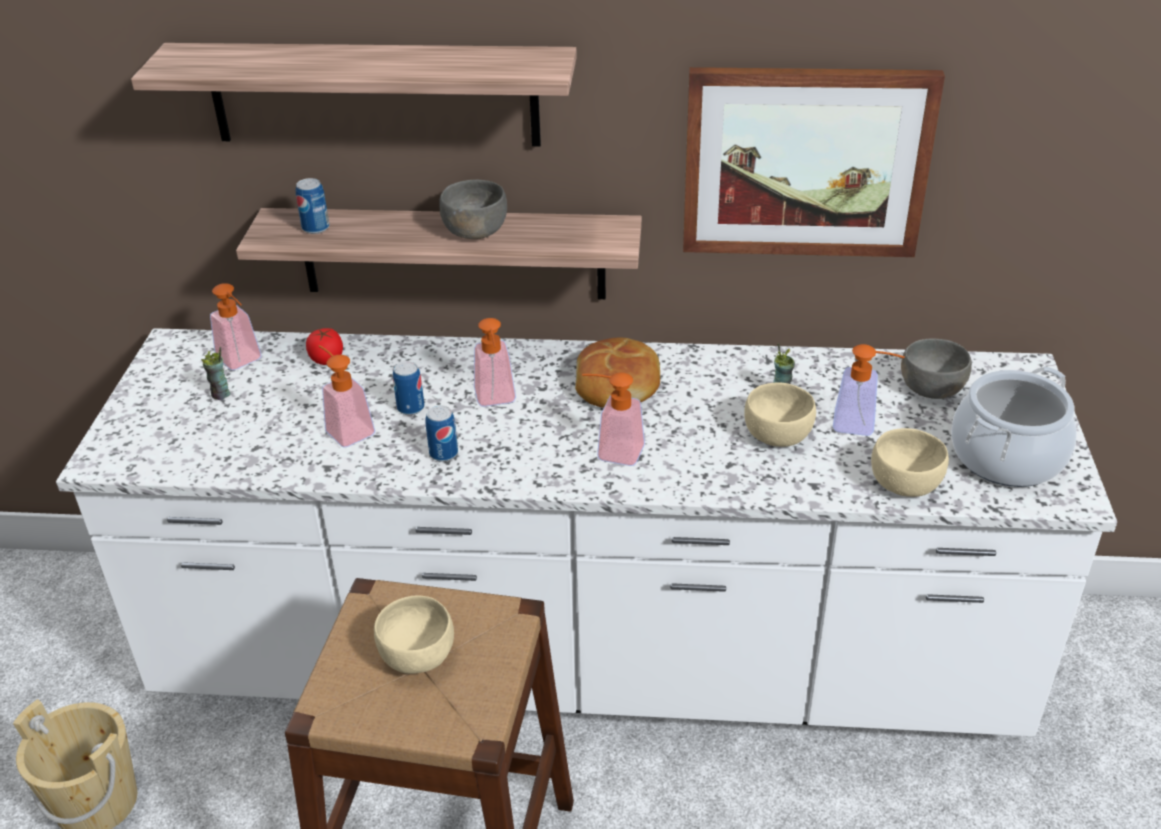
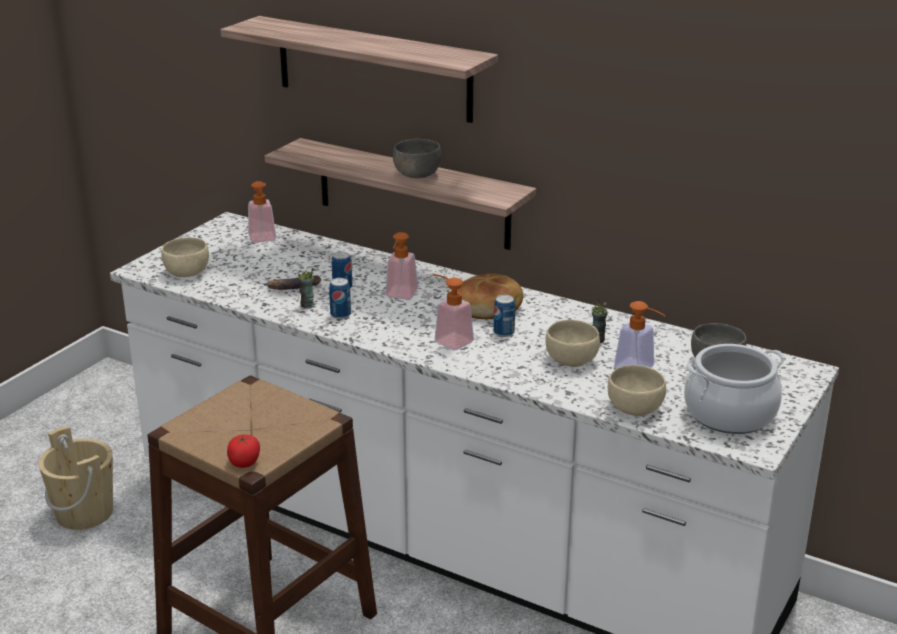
camera: 25 degrees right, 10 degrees down
(221, 395) = (235, 253): cup -> cup (307, 305)
(316, 228) = (321, 153): can -> can (504, 332)
(327, 359) = (314, 250): tomato -> tomato (244, 462)
(346, 429) = (293, 288): soap dispenser -> banana
(418, 656) = (252, 422): beige bowl -> beige bowl (187, 272)
(805, 162) = (649, 166): picture -> none

